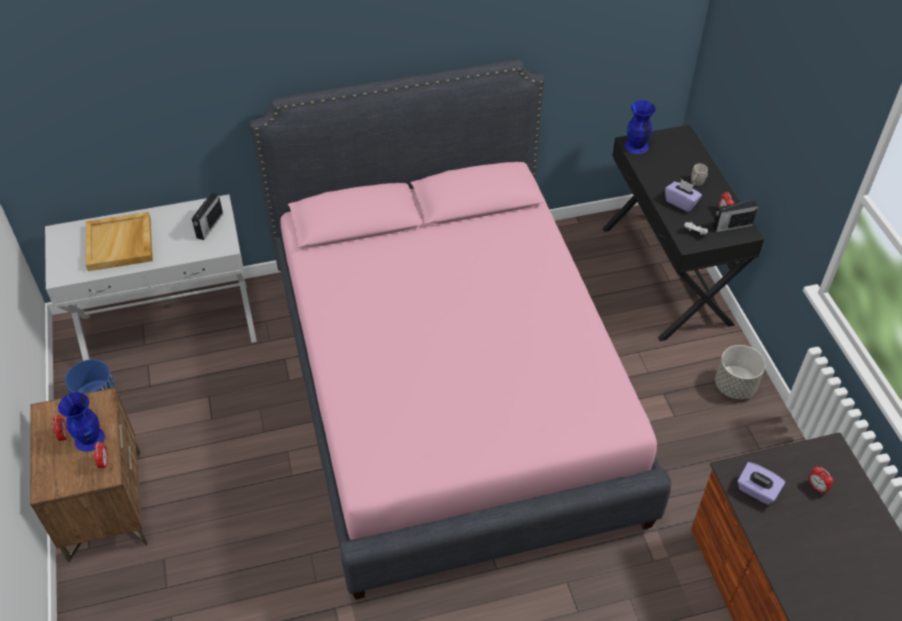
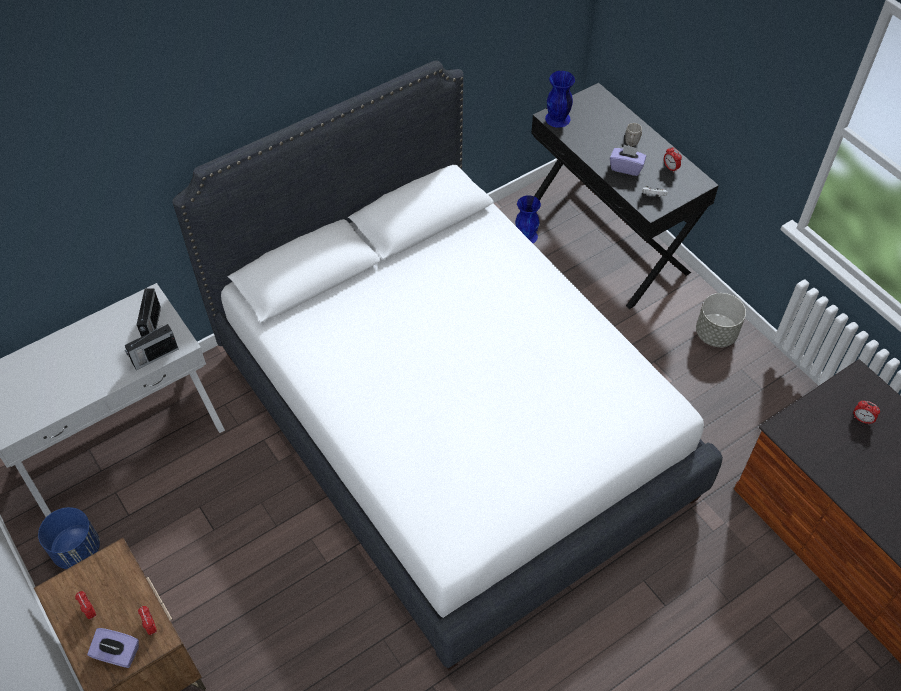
camera: 20 degrees left, 5 degrees up
(90, 439) = (122, 605): blue vase -> blue vase (526, 236)
(120, 244) = (59, 375): beige tray -> none
(451, 391) = (450, 421): pink bed -> white bed
(731, 226) = (683, 180): radio -> radio (154, 356)
(757, 491) = (812, 440): purple tissue box -> purple tissue box (117, 654)

